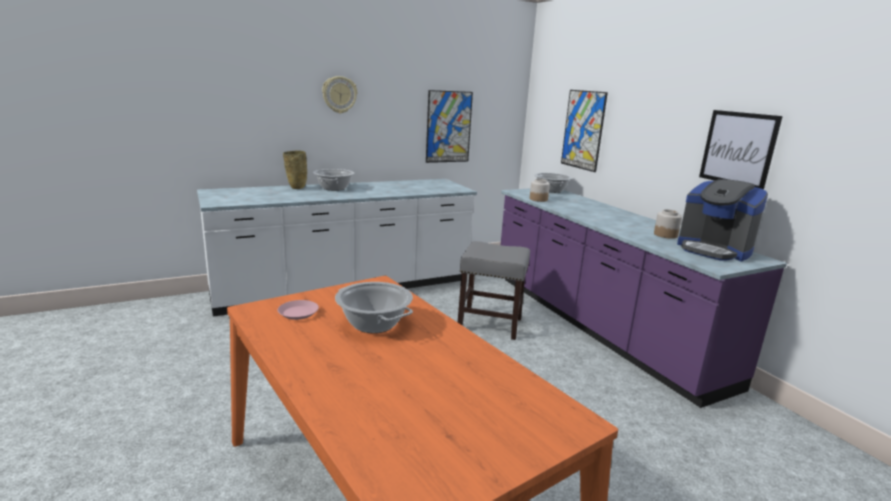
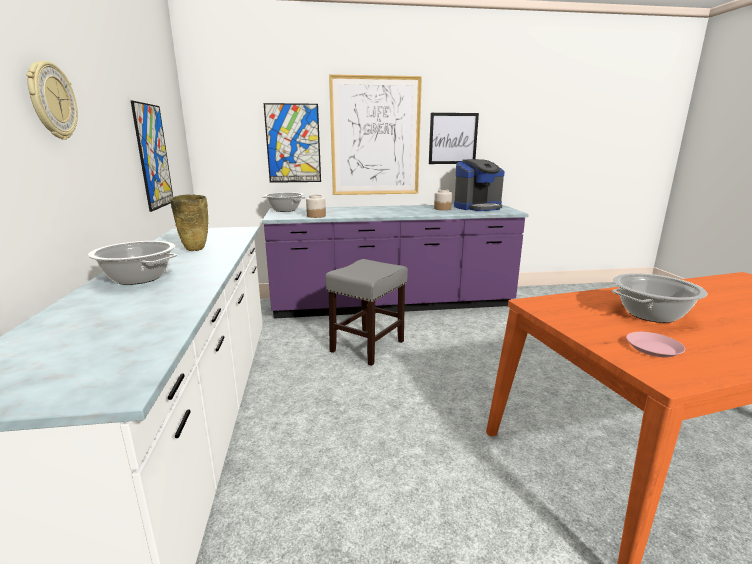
camera: 70 degrees left, 0 degrees up
(296, 188) = (87, 303): beige vase -> beige vase (195, 250)
(649, 133) = (375, 137): none -> picture

